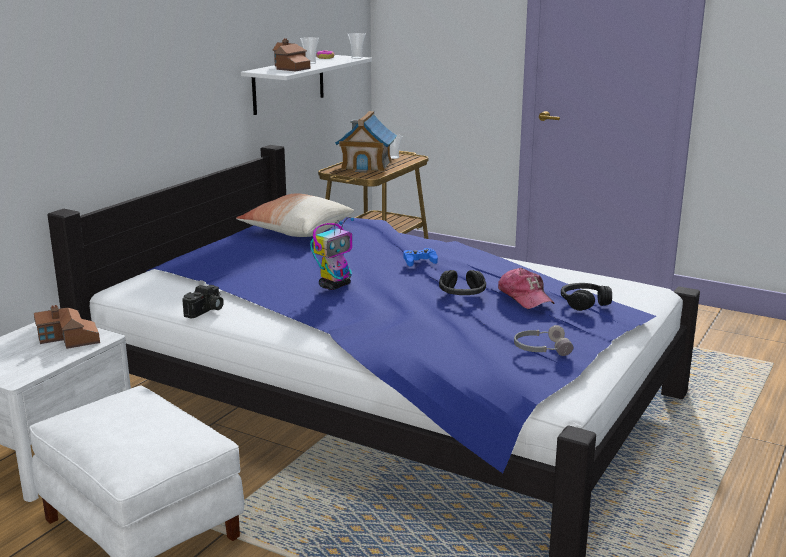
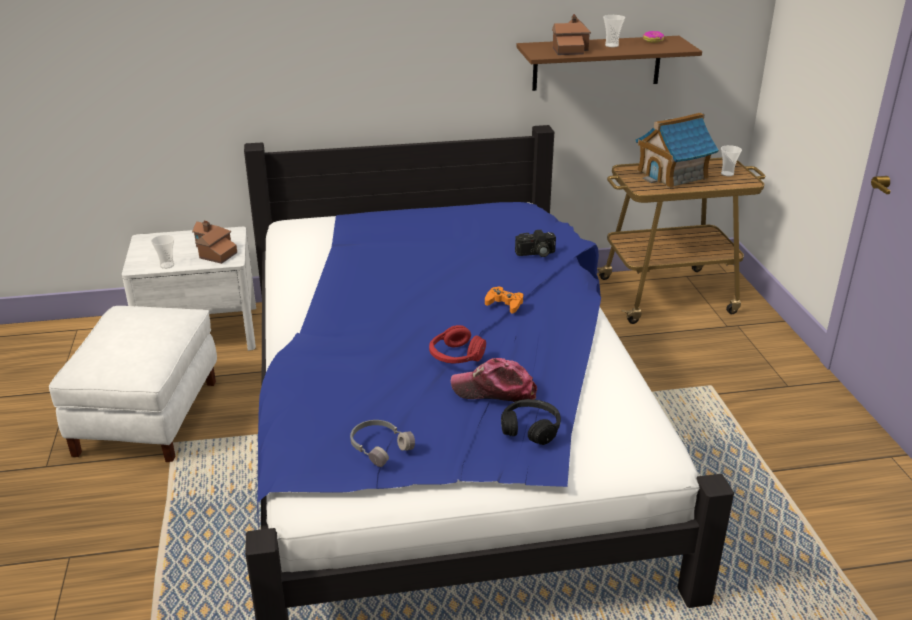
camera: 50 degrees right, 10 degrees up
(206, 311) = (289, 271): camera -> camera (536, 254)
(288, 84) = (597, 63): white shelf -> brown shelf
(296, 231) = (497, 224): pillow -> none
(335, 285) = (392, 293): toy robot -> none
(356, 58) = (682, 48): cup -> cup (167, 265)
(419, 261) = (504, 304): blue game controller -> orange game controller
(462, 294) = (455, 356): black headphones -> red headphones
(525, 297) = (494, 390): cap -> cap turned 75 degrees clockwise

